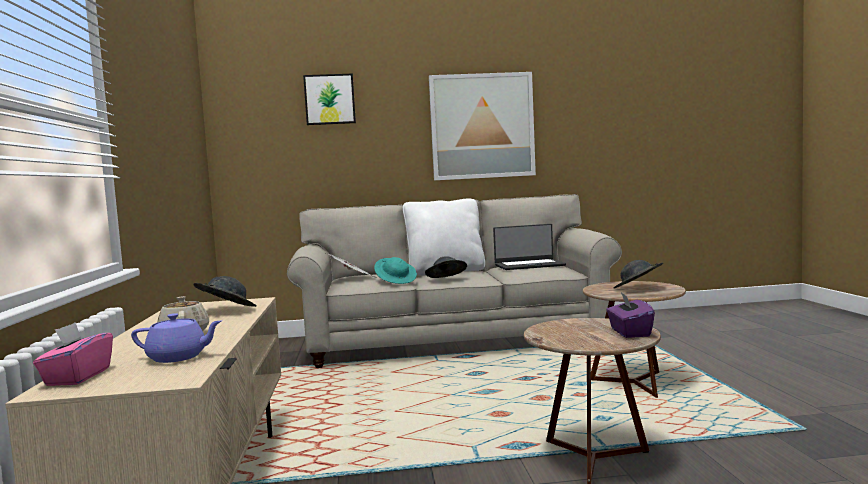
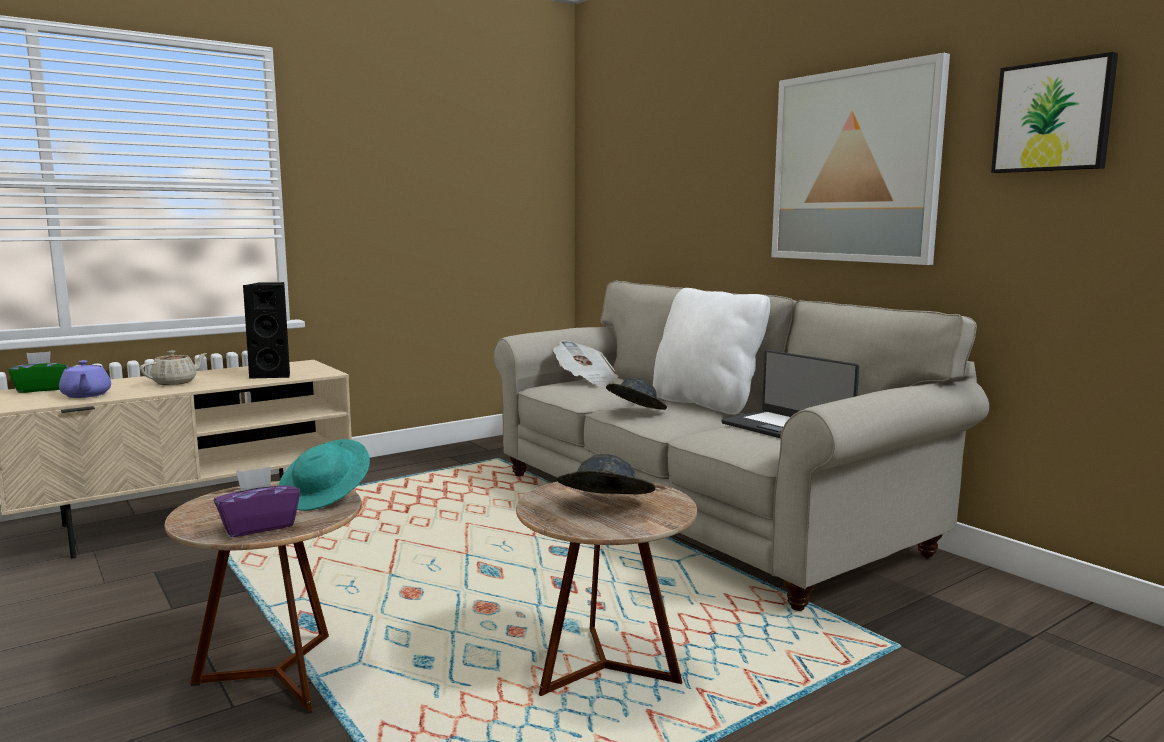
camera: 60 degrees right, 5 degrees up
(77, 377) = (42, 389): pink tissue box -> green tissue box
(226, 311) = (273, 375): grey hat -> black speaker
(330, 99) = (673, 129): picture -> picture (1053, 116)
(396, 281) = (593, 396): turquoise hat -> turquoise hat (326, 496)

